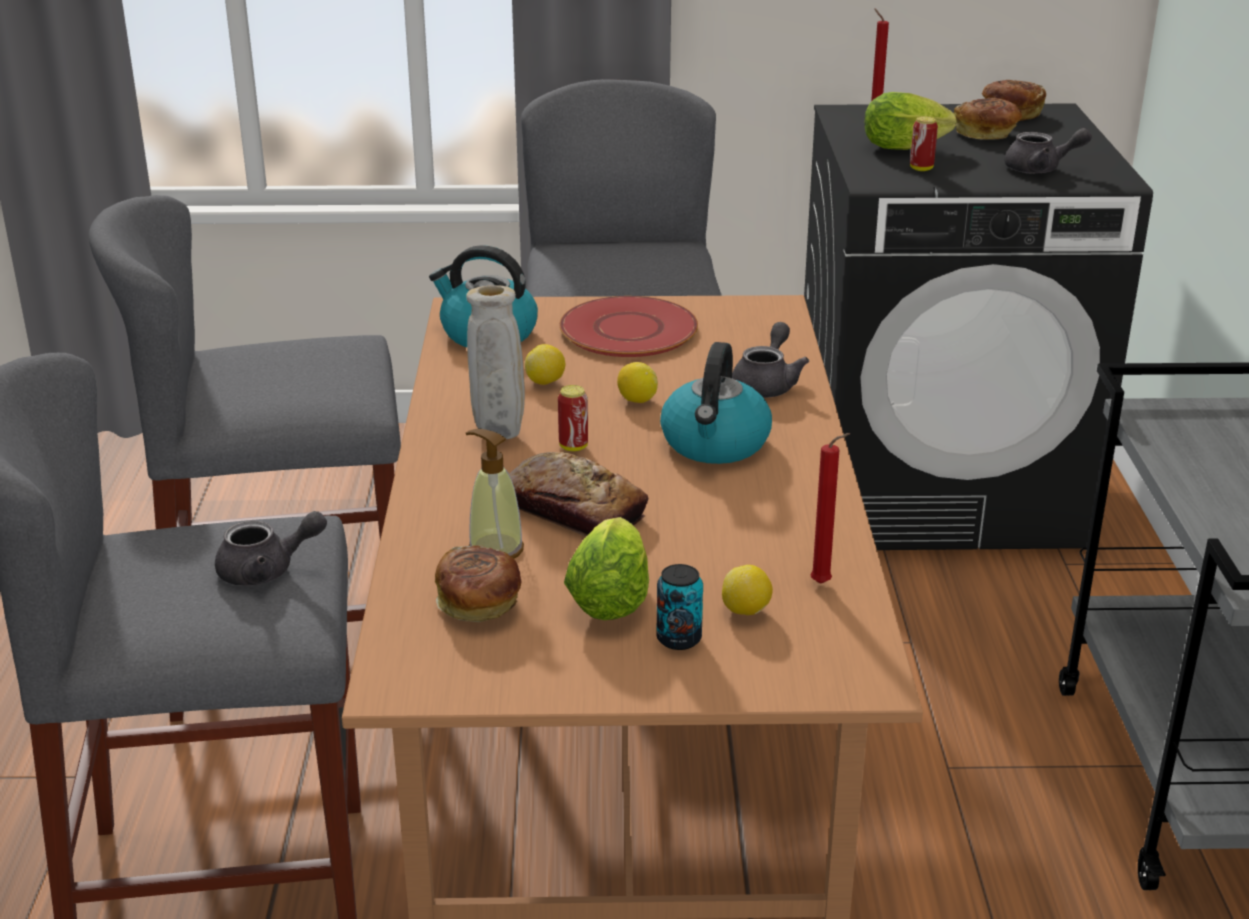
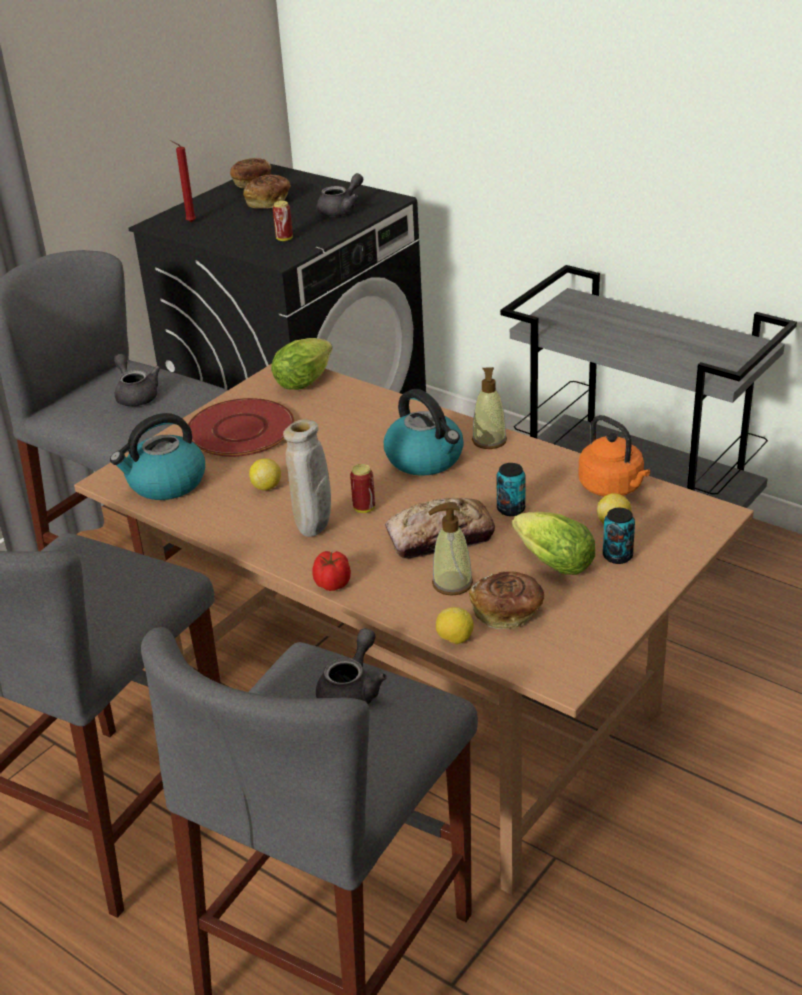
camera: 50 degrees left, 5 degrees up
(417, 482) = (332, 584): none -> tomato
(637, 400) = (336, 463): lemon -> lemon (454, 639)
(685, 532) = (511, 509): none -> can
(767, 384) = (378, 413): grey teapot -> grey teapot (136, 395)
(808, 467) = (489, 441): none -> soap dispenser
(824, 584) = (613, 488): red candle -> orange kettle
(908, 148) = (247, 230): lettuce -> lettuce (306, 380)

